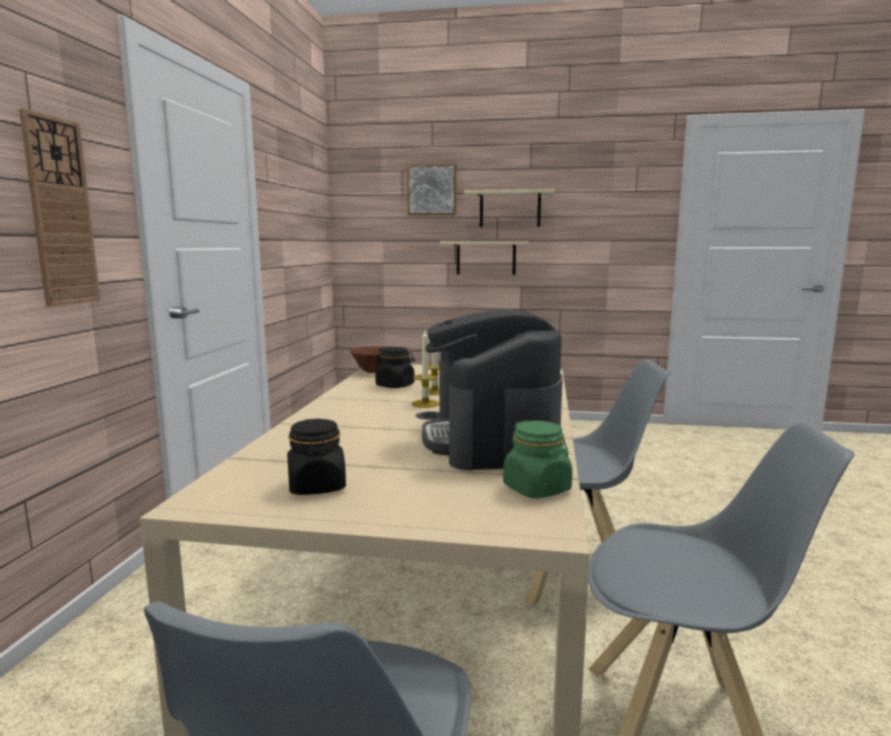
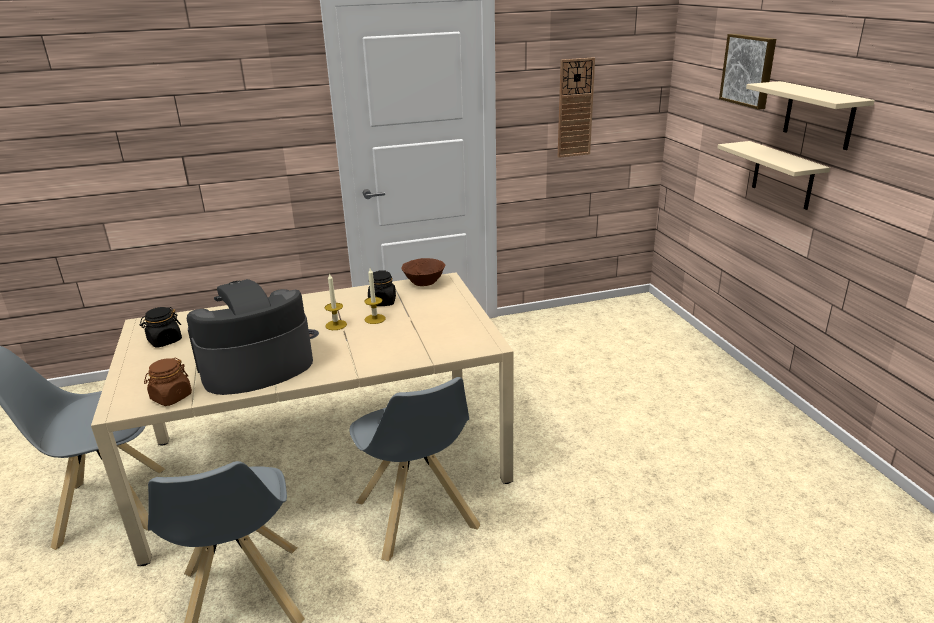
camera: 65 degrees right, 15 degrees up
(60, 212) = (262, 136): wall clock -> wall clock (575, 108)
(537, 489) = (171, 397): green jar -> brown jar

